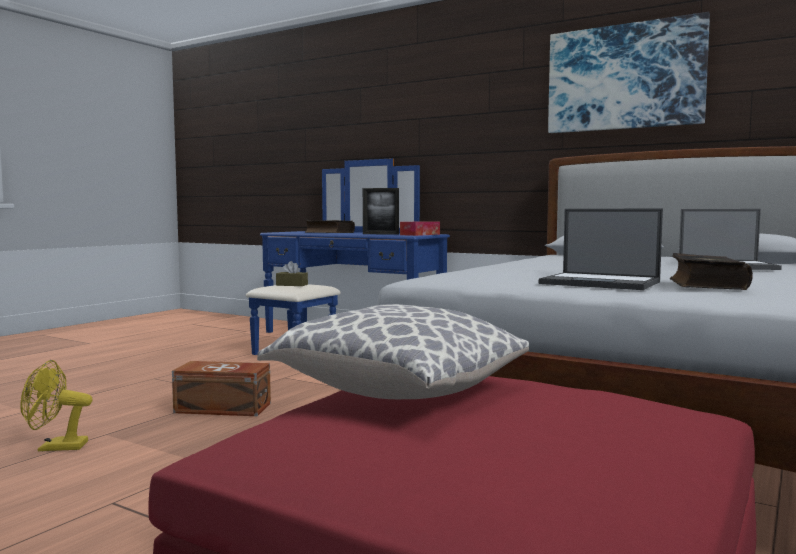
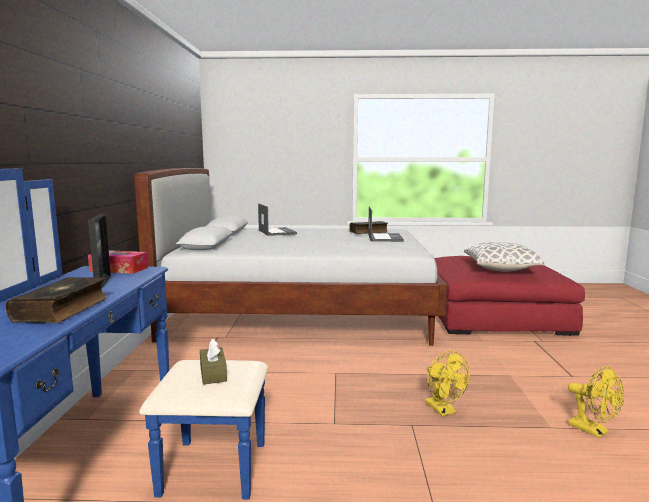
camera: 120 degrees left, 5 degrees up
(223, 408) = (443, 410): brown storage box -> yellow fan
(624, 77) = (146, 108): picture -> none

